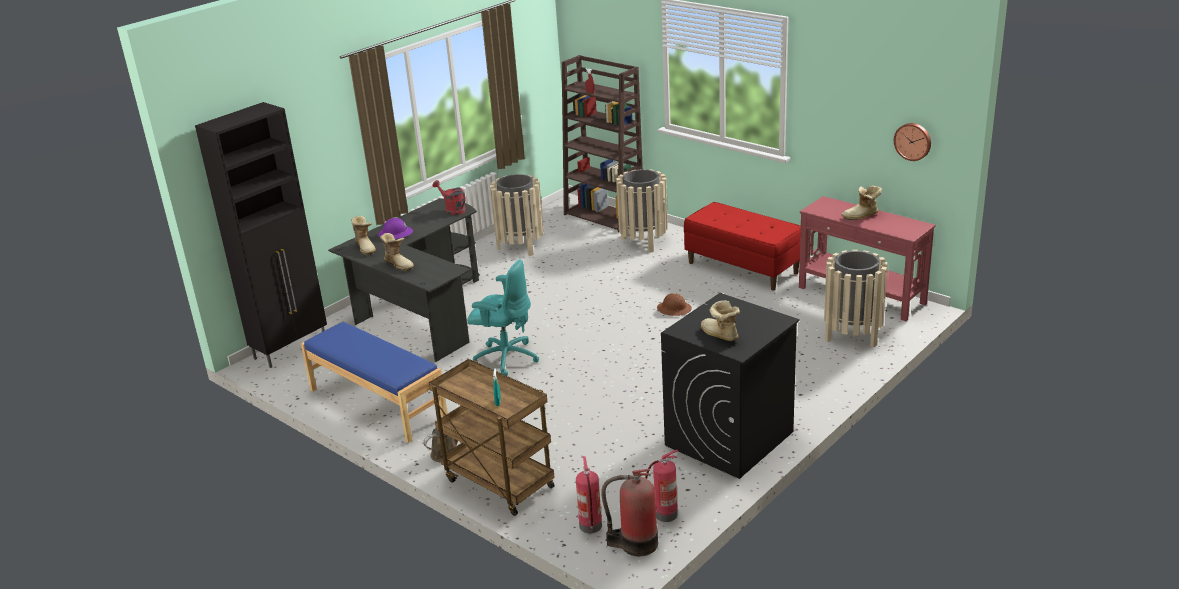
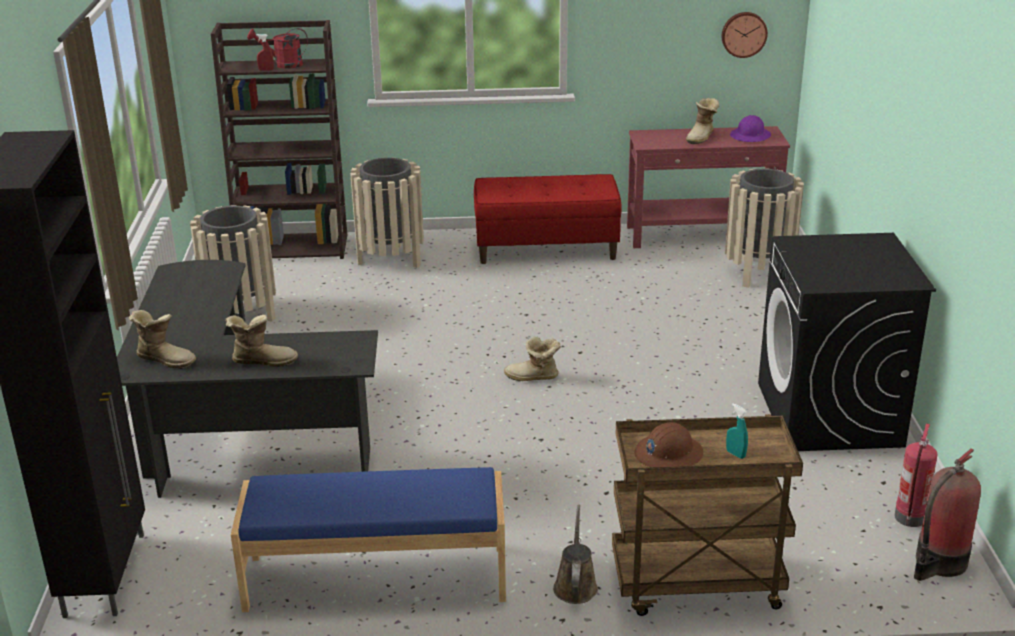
camera: 45 degrees left, 0 degrees up
(395, 234) = (179, 327): purple hard hat -> purple hard hat (750, 136)
(452, 210) = (209, 273): red watering can -> red watering can (283, 64)
(505, 358) = (450, 445): turquoise office chair -> none
(591, 526) = (869, 571): fire extinguisher -> none
(674, 309) = (548, 314): brown hard hat -> brown hard hat (668, 454)
(719, 335) = (862, 274): boot -> boot (533, 378)

